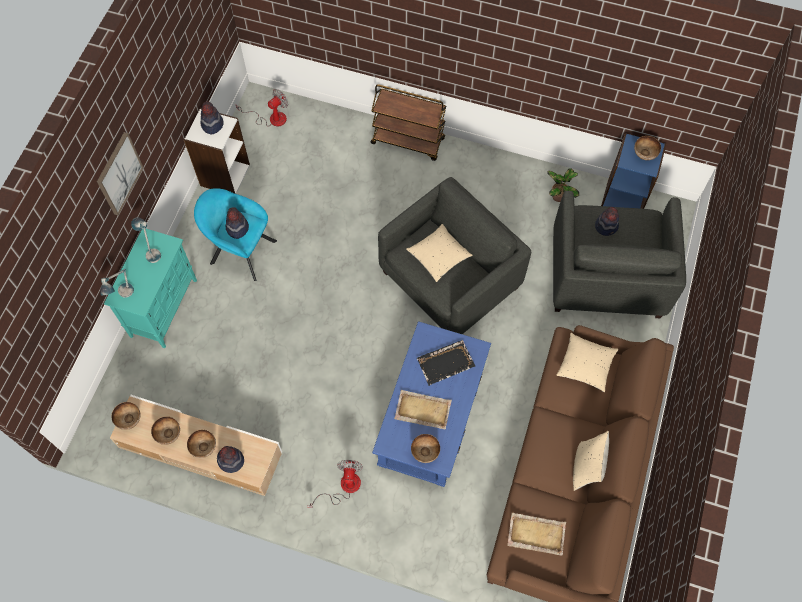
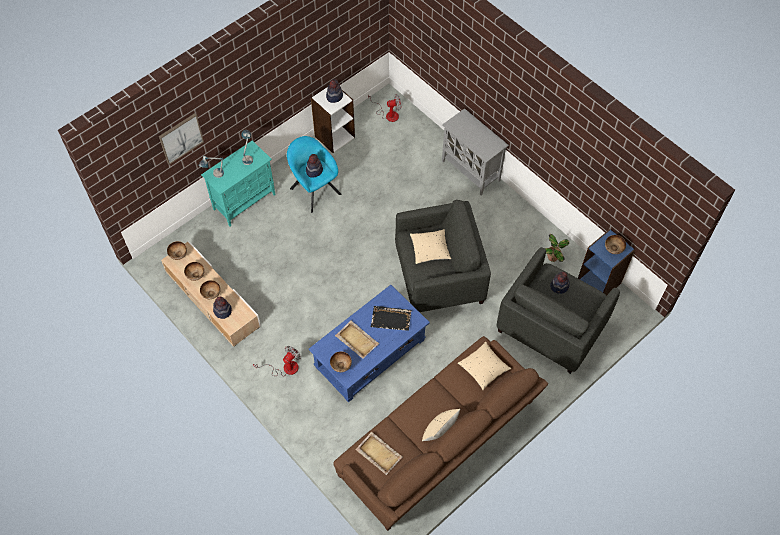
camera: 30 degrees right, 5 degrees down
(119, 173) = (247, 96): picture -> picture (180, 138)
(408, 141) = (471, 171): brown cart -> grey cabinet

